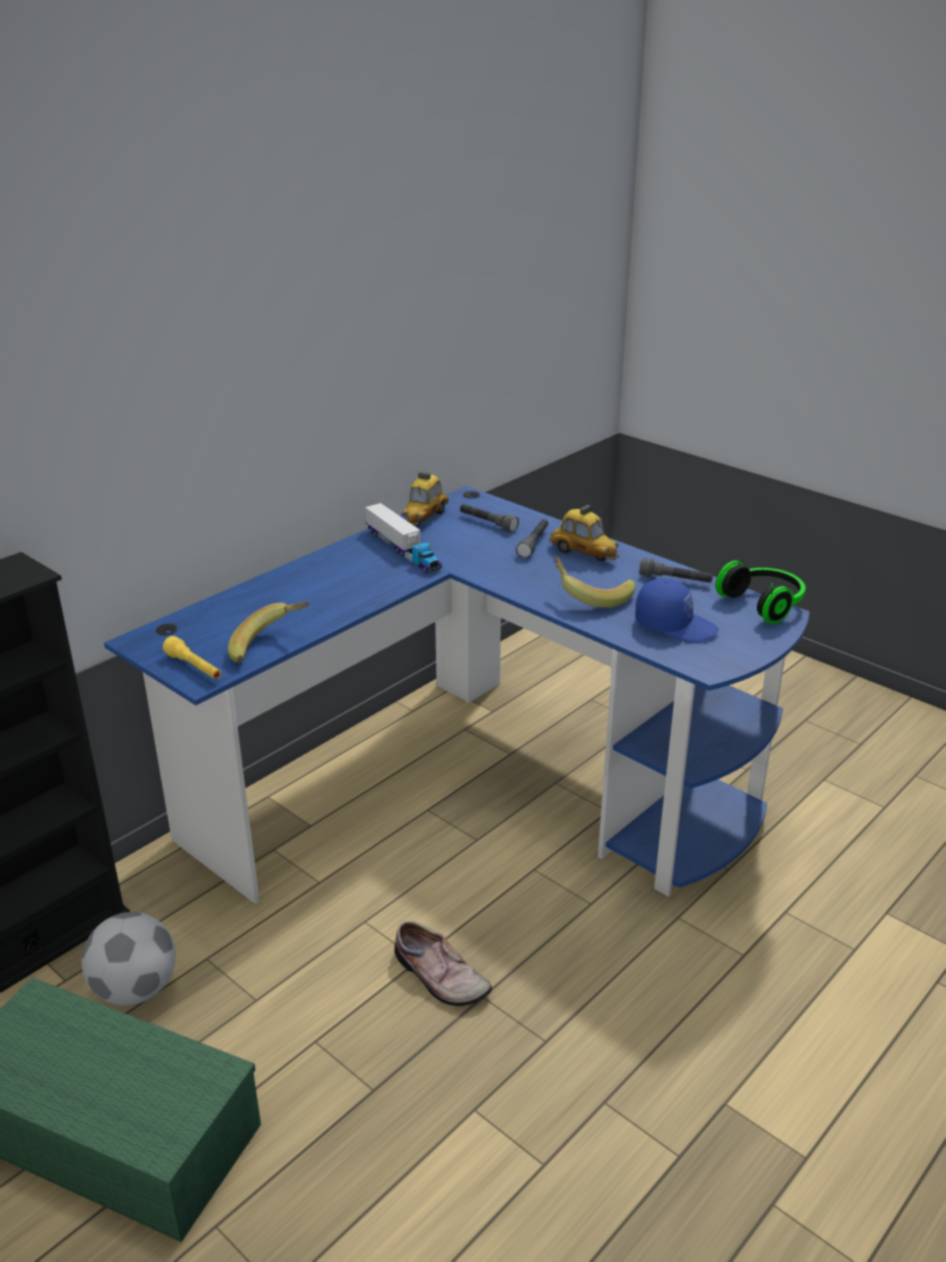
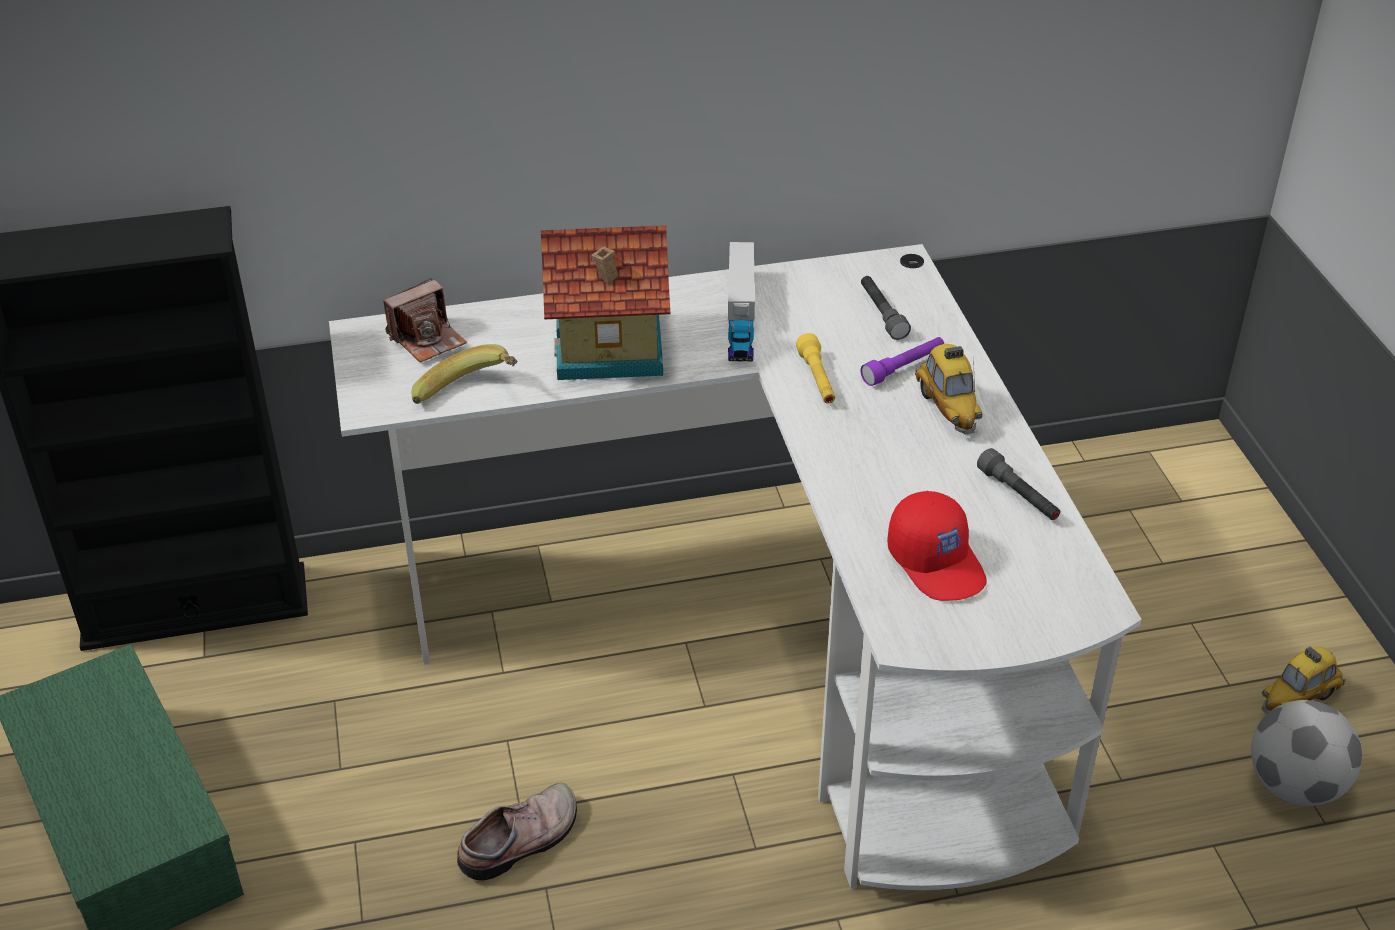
camera: 35 degrees right, 10 degrees up
(136, 989) = (251, 699): football -> football (1295, 786)
(194, 668) = (376, 390): yellow flashlight -> yellow flashlight (817, 379)
(199, 627) = (428, 339): none -> camera
(337, 591) = (610, 348): none -> toy house
(425, 518) = (816, 277): toy car -> toy car (1298, 698)
(438, 977) = (522, 842): shoe -> shoe turned 120 degrees counterclockwise
(476, 785) = (766, 638): blue desk -> white desk
(534, 544) = (903, 368): grey flashlight -> purple flashlight
(591, 596) = (884, 475): banana -> none
(675, 625) = (937, 562): blue cap -> red cap
(764, 604) = (1091, 582): headphones -> none

